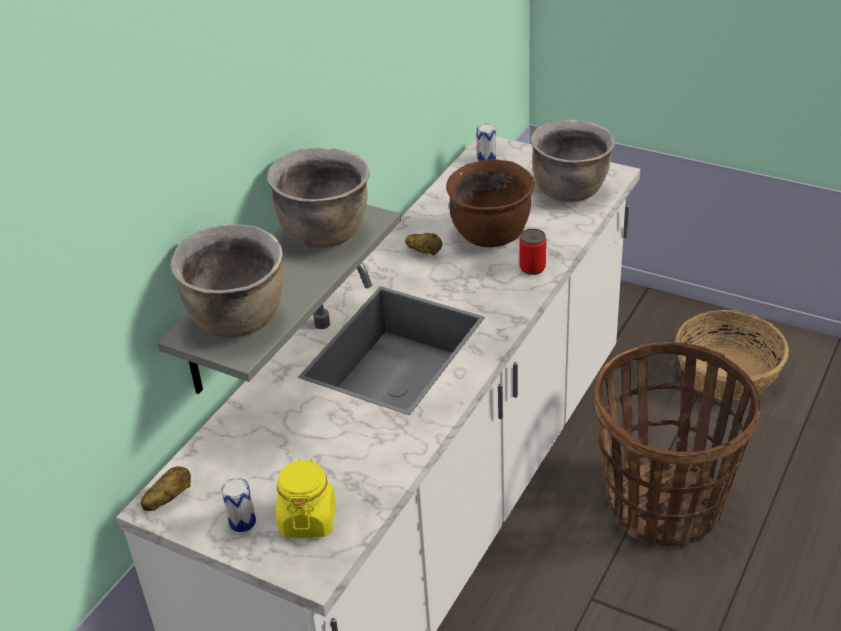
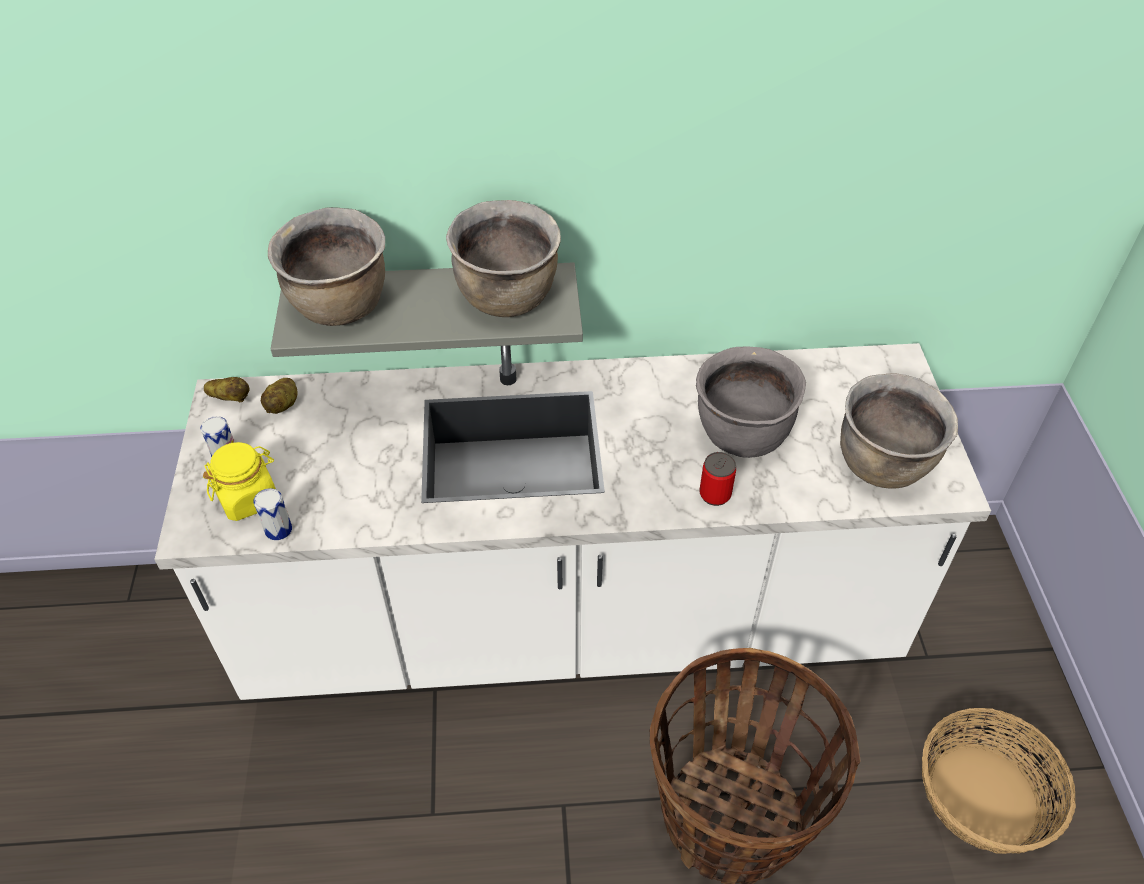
camera: 55 degrees right, 10 degrees up
(424, 252) = (670, 398): potato -> potato (283, 405)
(486, 158) = (875, 369): can -> can (278, 529)
(491, 236) = (741, 436): brown cooking pot -> grey cooking pot

